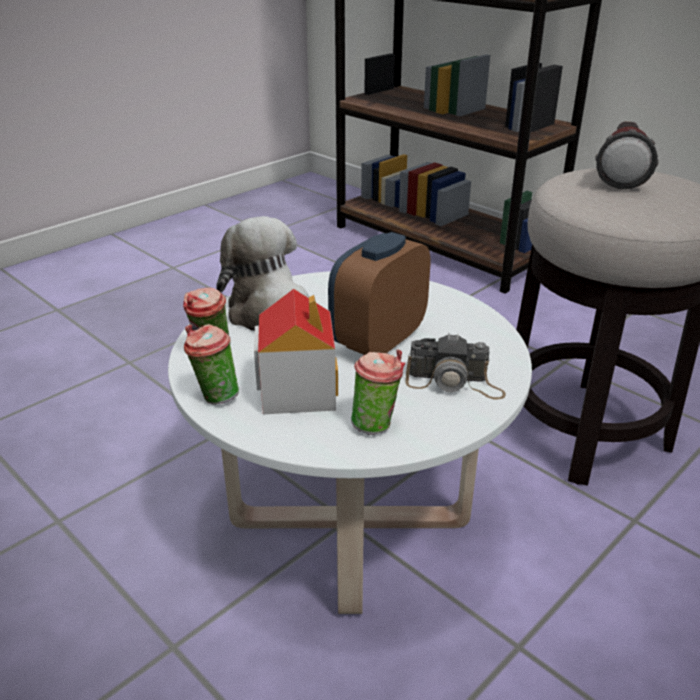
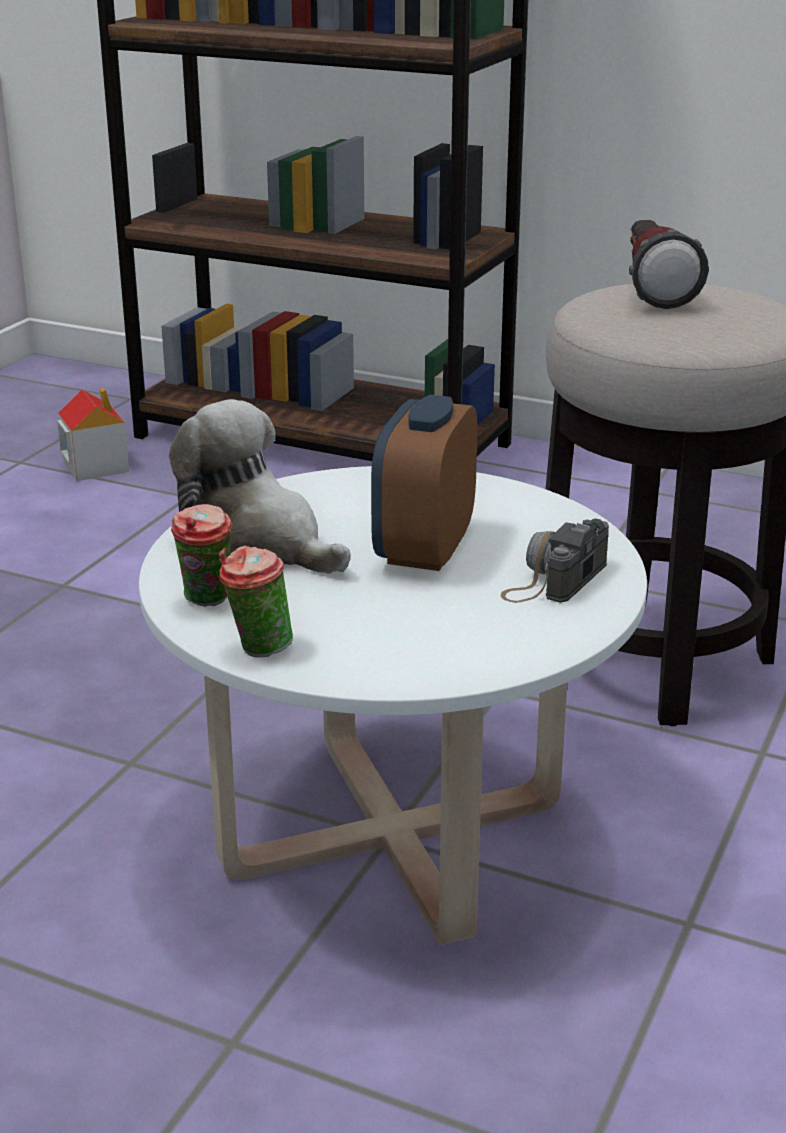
camera: 20 degrees left, 5 degrees down
(298, 390) = (363, 622): toy house -> toy house (95, 466)
(376, 424) = (491, 639): cup -> none
(454, 383) = (555, 579): camera -> camera turned 135 degrees clockwise

